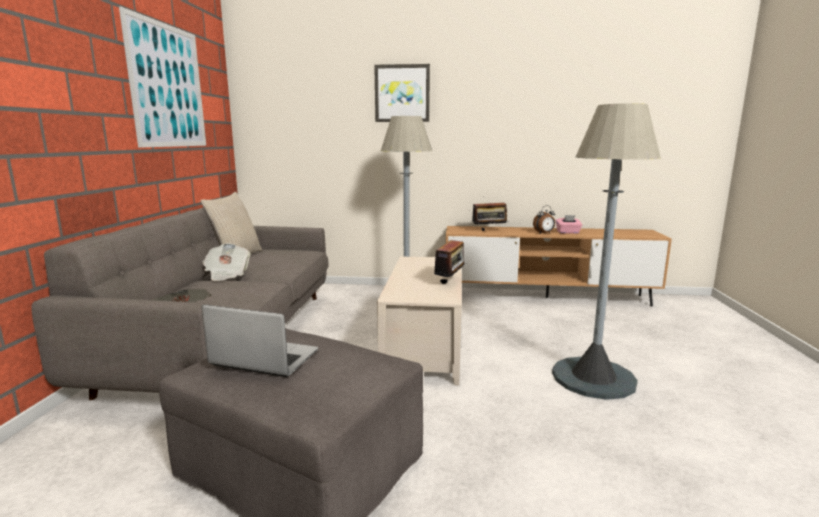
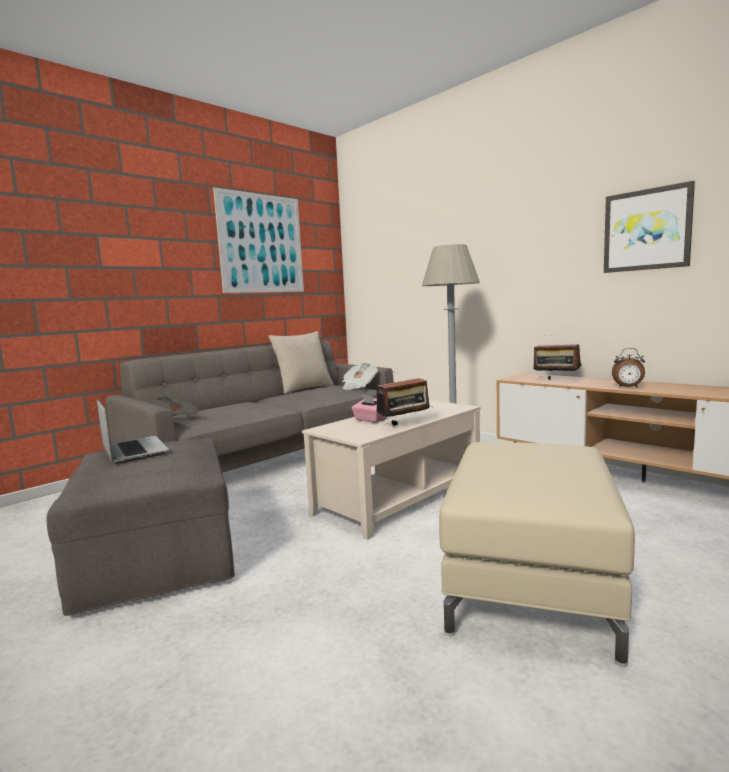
camera: 40 degrees right, 5 degrees down
(227, 274) = (268, 399): newspaper -> newspaper (358, 386)
(402, 93) = (475, 222): picture -> picture (647, 230)
(568, 232) = (670, 389): pink tissue box -> pink tissue box (370, 420)
(593, 378) = (532, 583): grey floor lamp -> beige ottoman

